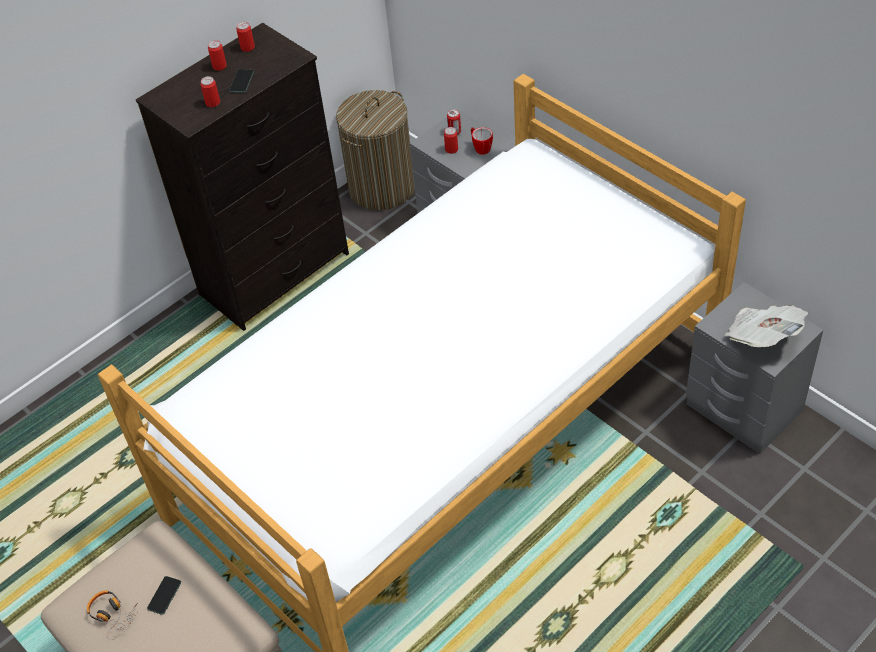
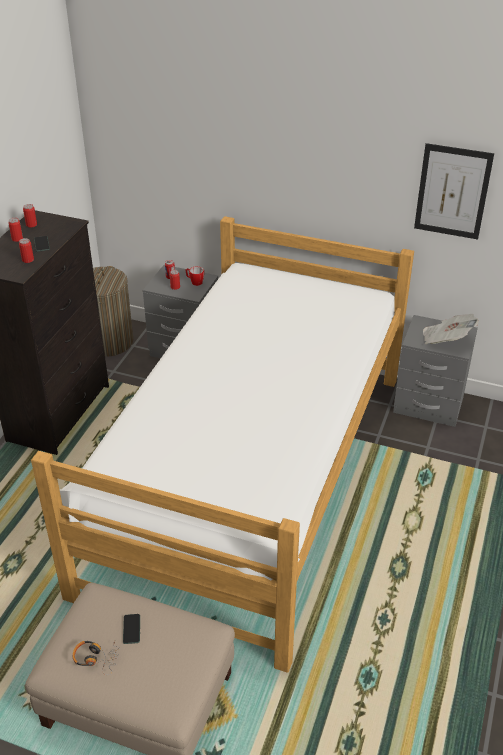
camera: 30 degrees left, 10 degrees down
(800, 137) = (452, 192): none -> picture

